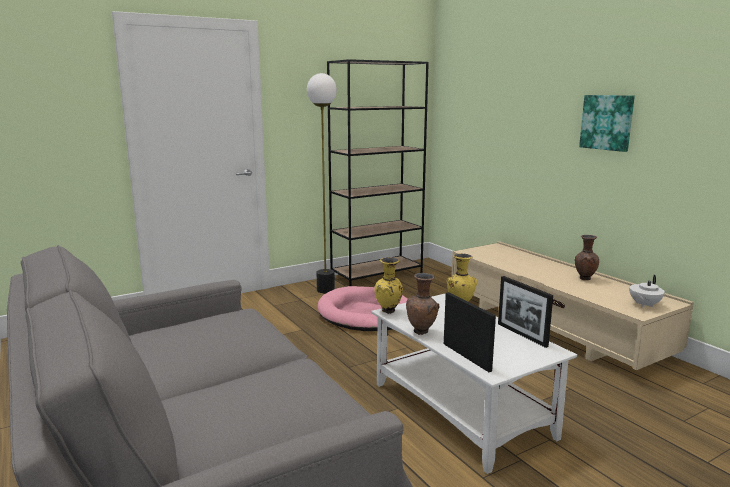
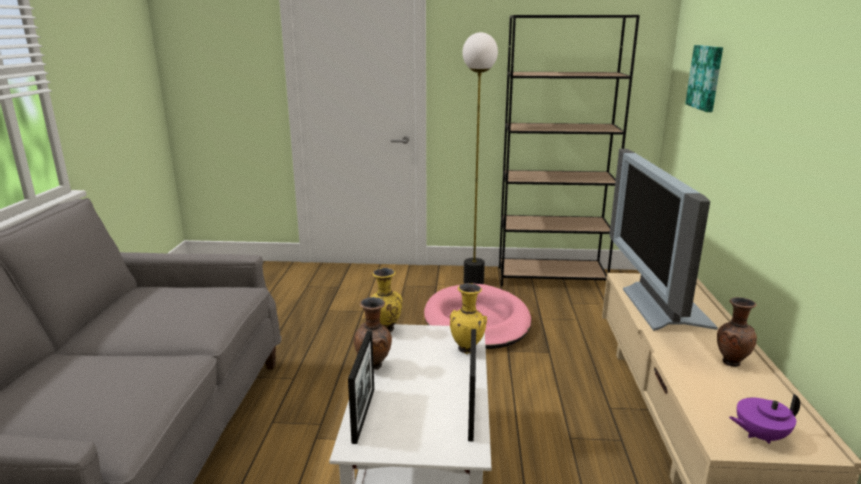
camera: 35 degrees right, 5 degrees up
(512, 263) = (660, 309): none -> television
(607, 122) = (817, 126): picture -> picture (706, 77)
(644, 305) = (759, 435): white teapot -> purple teapot

